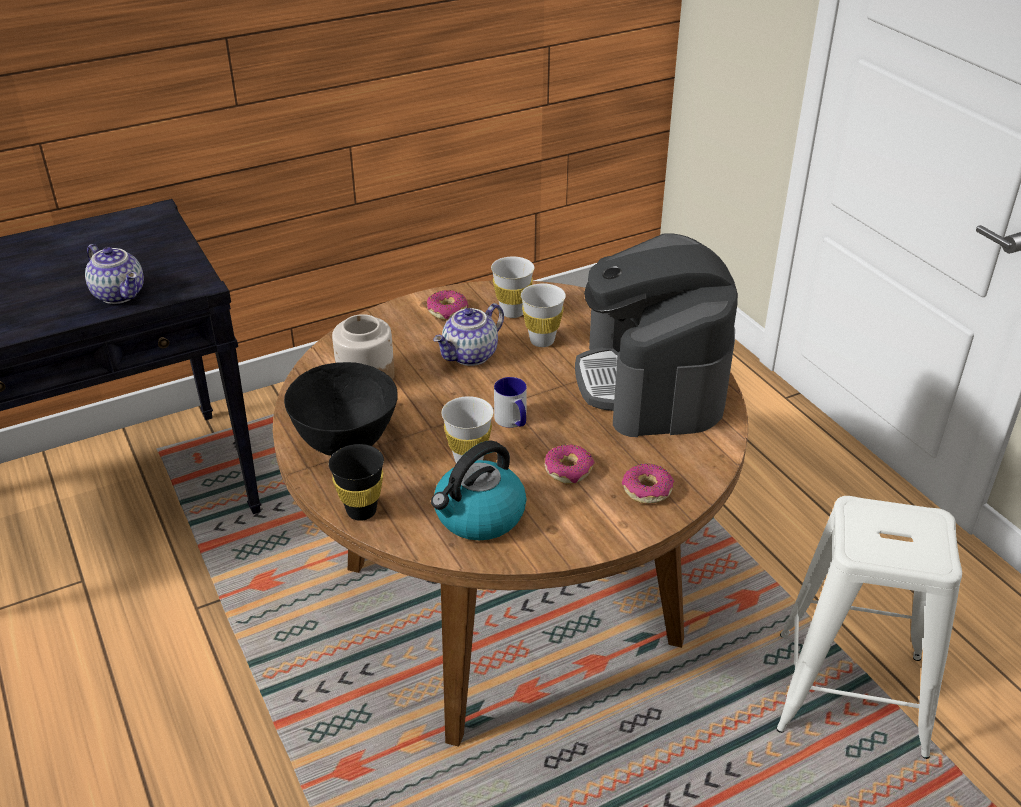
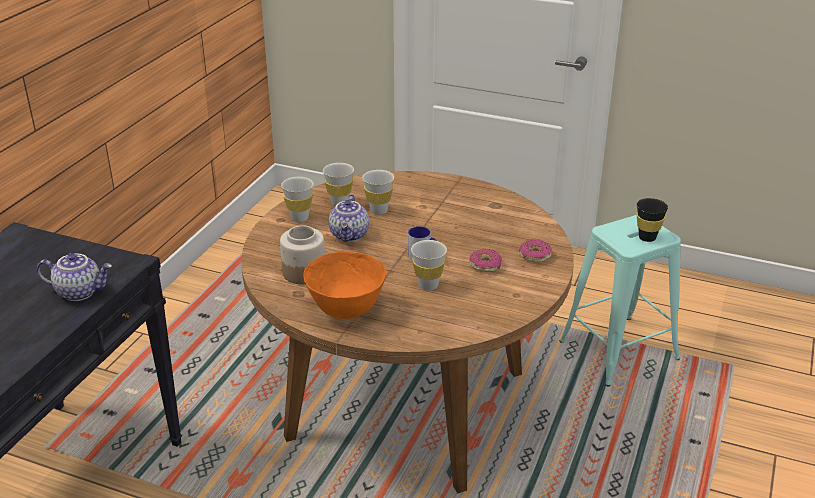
camera: 40 degrees left, 5 degrees down
(345, 443) = (346, 310): black bowl -> orange bowl
(361, 511) = (408, 337): black cup -> black cup (647, 237)
(447, 311) = (299, 218): donut -> white cup
(479, 516) = (473, 308): kettle -> none
(652, 382) = (466, 206): coffee machine -> none
(850, 693) = (618, 351): white stool -> turquoise stool

